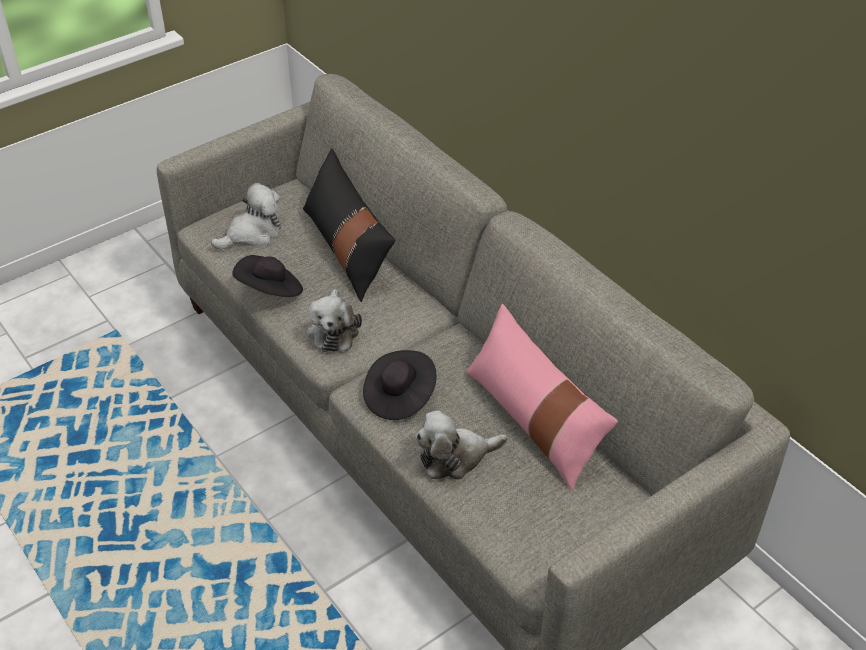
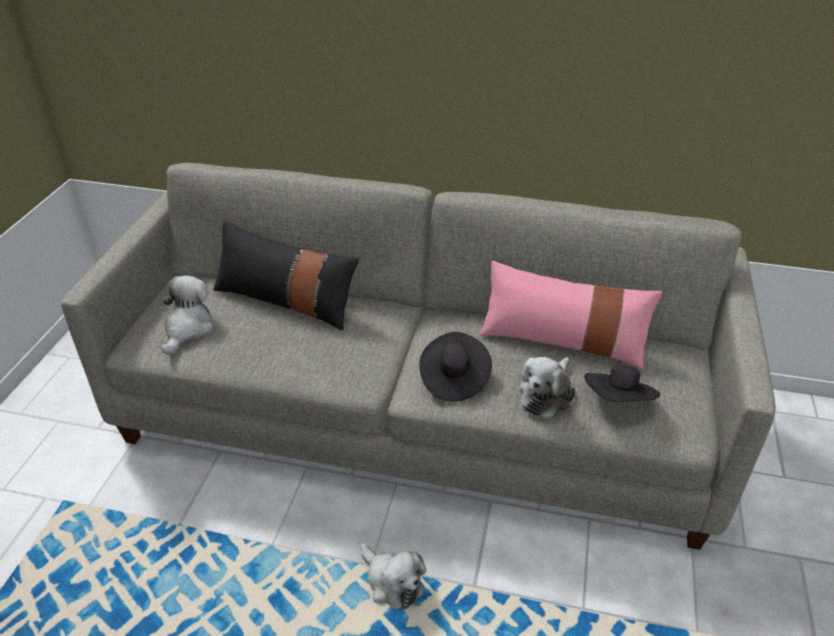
camera: 40 degrees left, 5 degrees down
(270, 291) = (259, 360): black hat -> black hat (618, 401)
(333, 330) = (345, 361): plush toy -> plush toy (392, 582)

